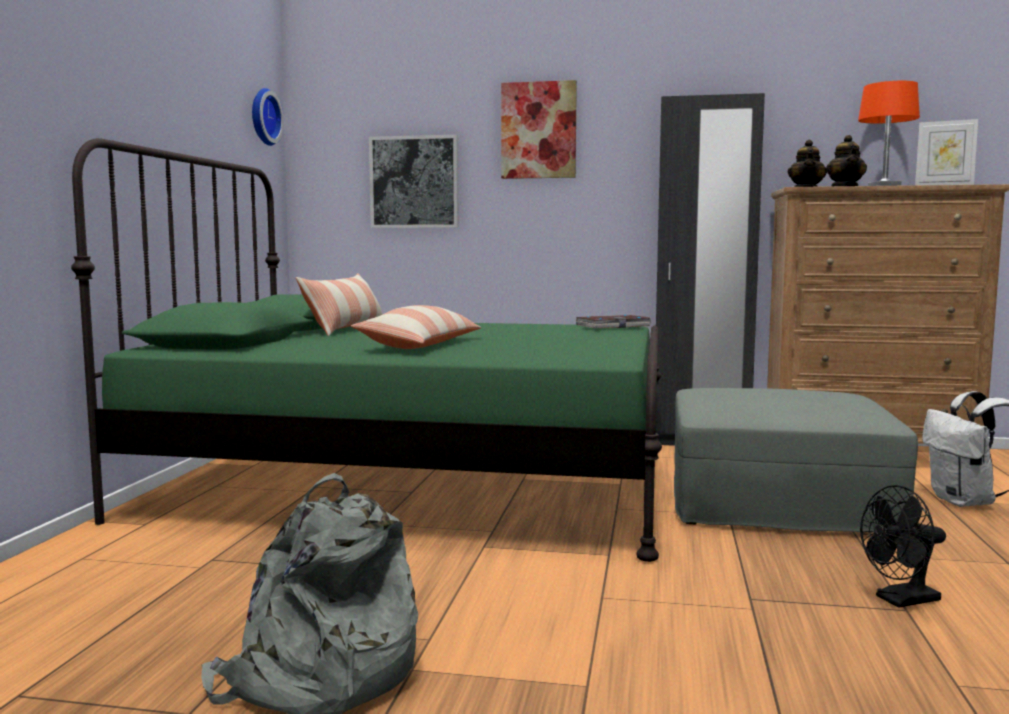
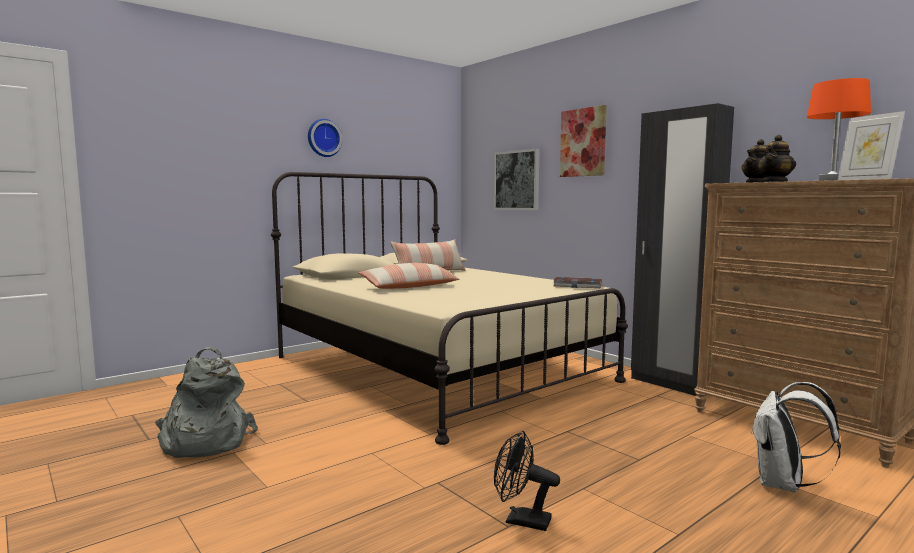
camera: 40 degrees right, 0 degrees up
(263, 117) = (437, 145): wall clock -> wall clock (323, 138)
(416, 481) = (438, 368): green bed -> beige bed
(775, 499) = (618, 435): grey ottoman -> none

